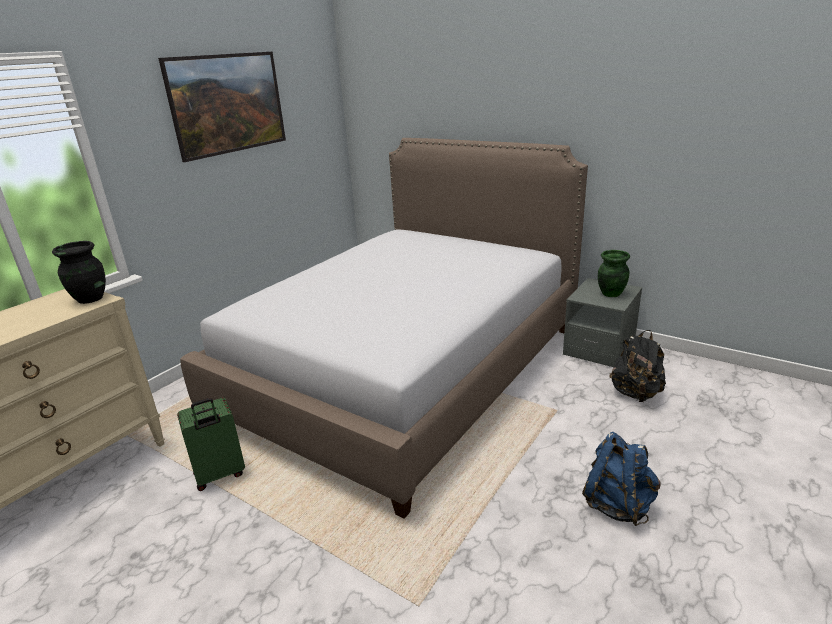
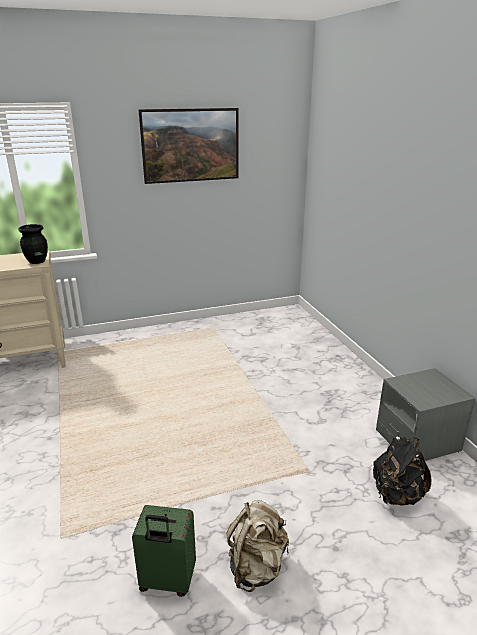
camera: 35 degrees right, 0 degrees up
(220, 475) = (67, 399): green suitcase -> green suitcase (167, 581)
(405, 370) = (242, 385): bed -> none
(610, 294) = (432, 391): green vase -> none
(618, 504) = (256, 567): blue backpack -> beige backpack

